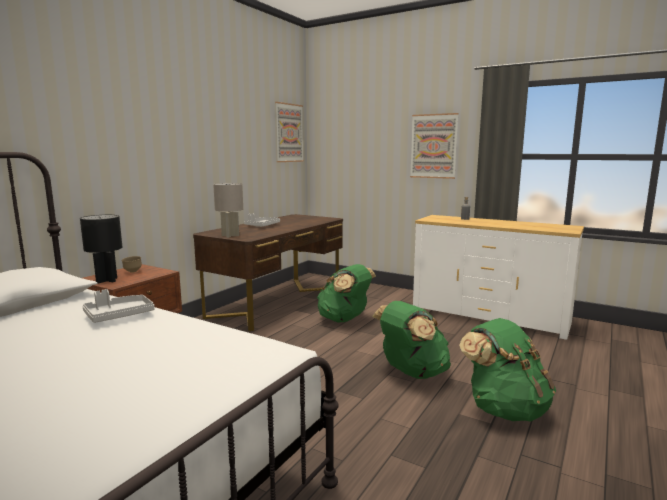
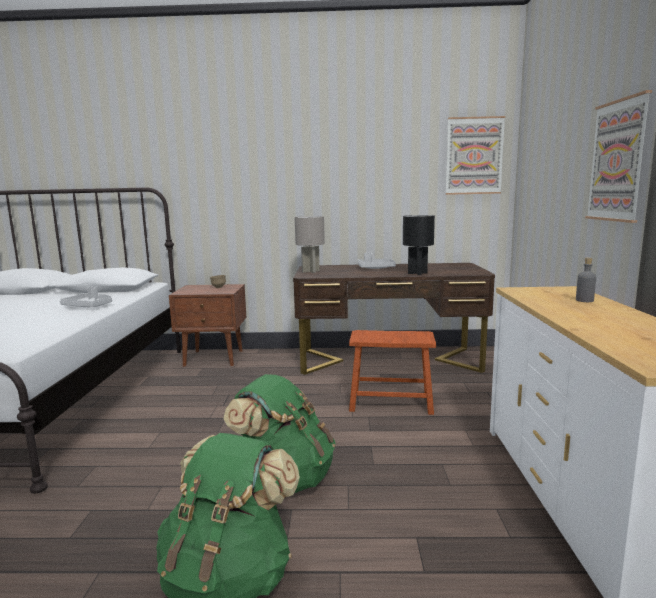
camera: 60 degrees right, 0 degrees up
(106, 280) = (189, 289): black table lamp -> black table lamp (417, 273)
(344, 319) = (391, 402): green backpack -> brown stool

